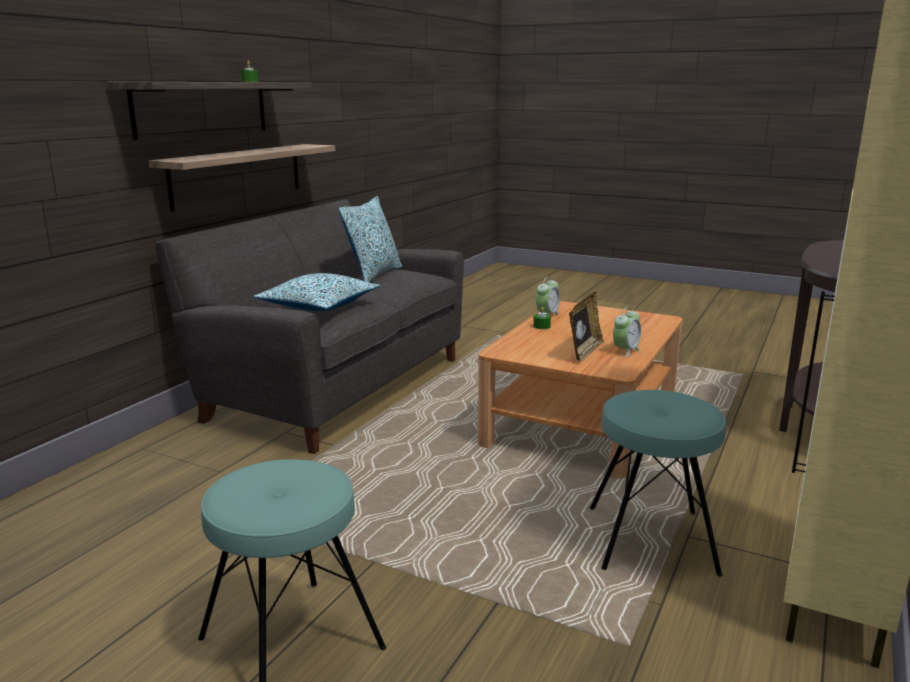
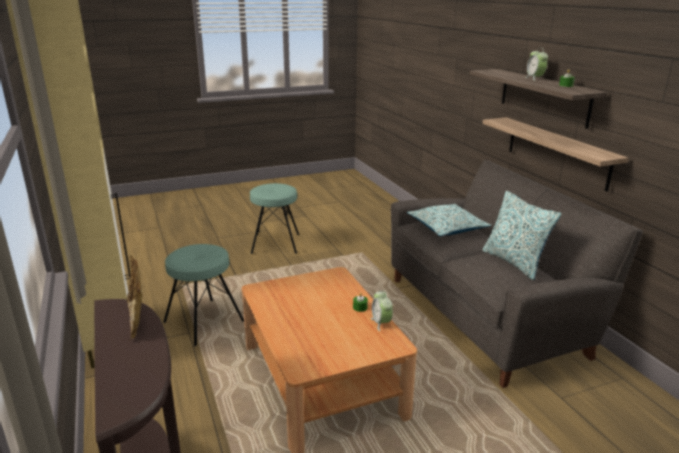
camera: 130 degrees right, 5 degrees up
(584, 352) = (296, 296): picture frame -> picture frame (137, 319)
(625, 351) = (275, 309): alarm clock -> alarm clock (535, 78)

